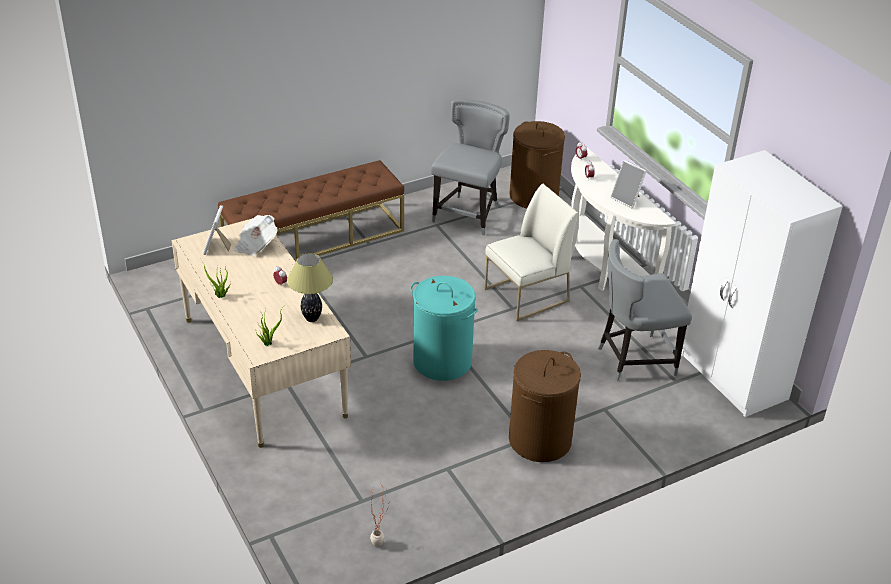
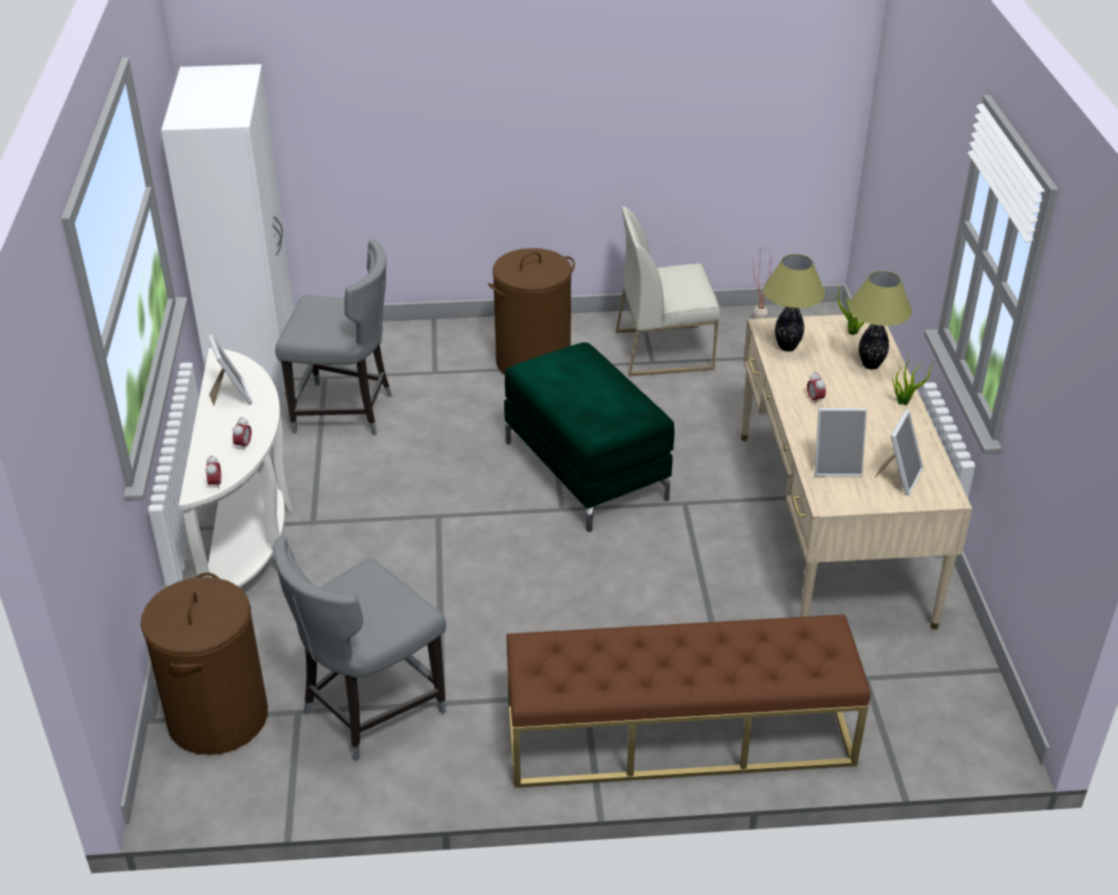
camera: 155 degrees left, 0 degrees up
(248, 319) = (870, 365): none -> table lamp
(255, 245) = (836, 466): newspaper -> picture frame
(442, 361) = (587, 470): turquoise laundry basket -> green ottoman
(526, 295) = (402, 529): white chair -> white chair (664, 349)

